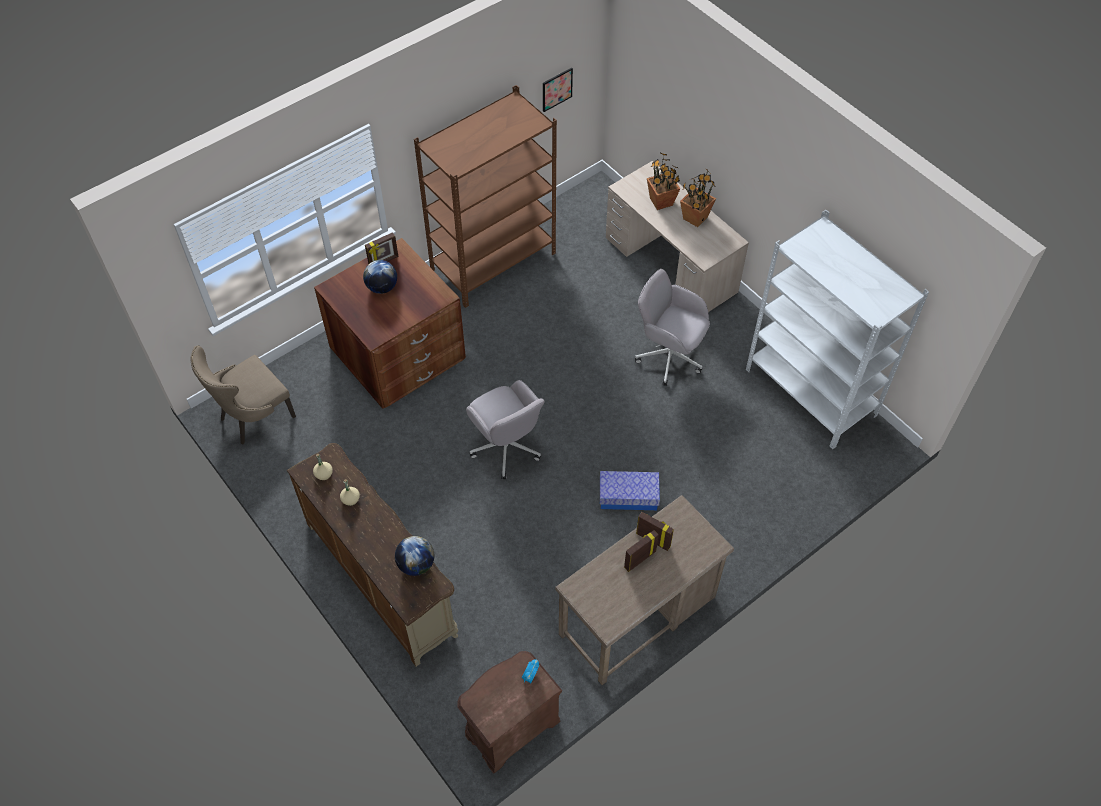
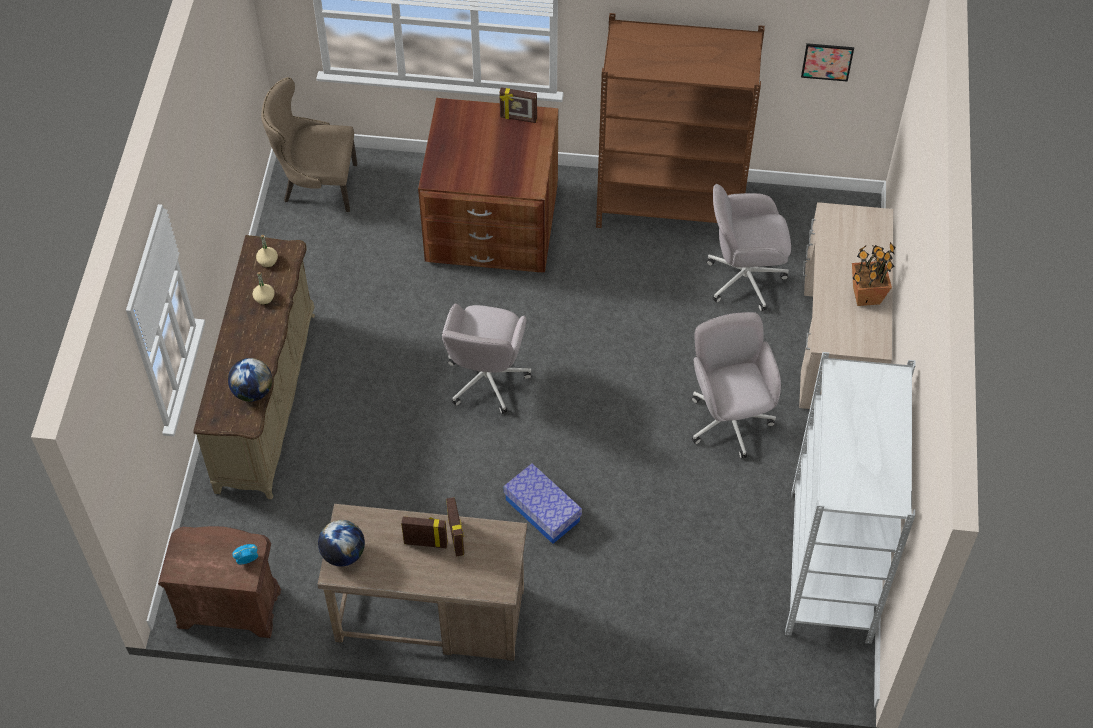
camera: 45 degrees right, 0 degrees up
(382, 287) = (490, 140): globe -> globe (343, 554)
(584, 273) = (743, 279): none -> grey office chair
(661, 202) = (851, 255): potted plant -> none

